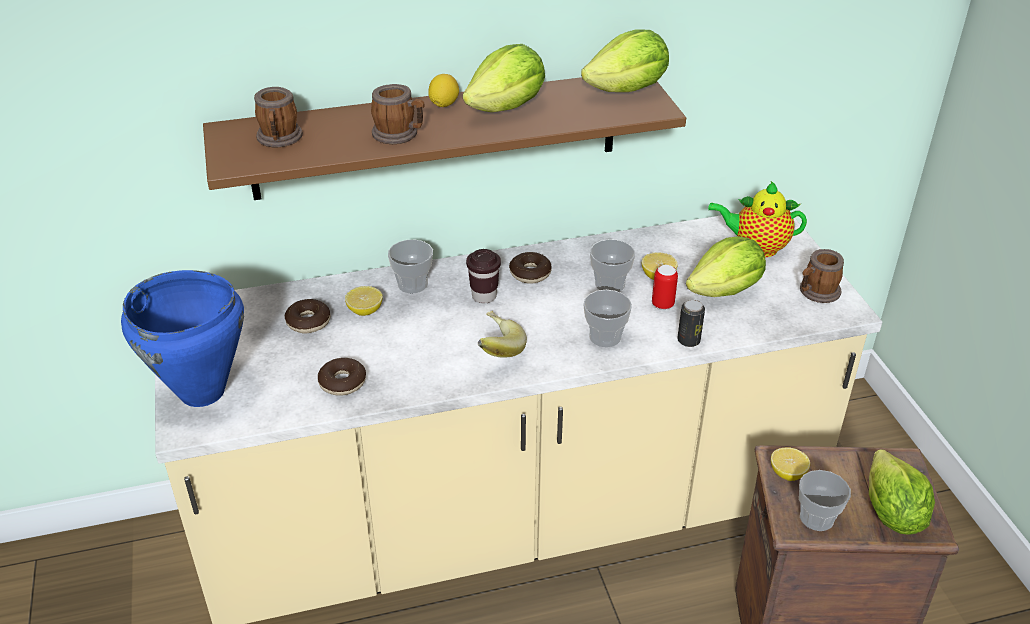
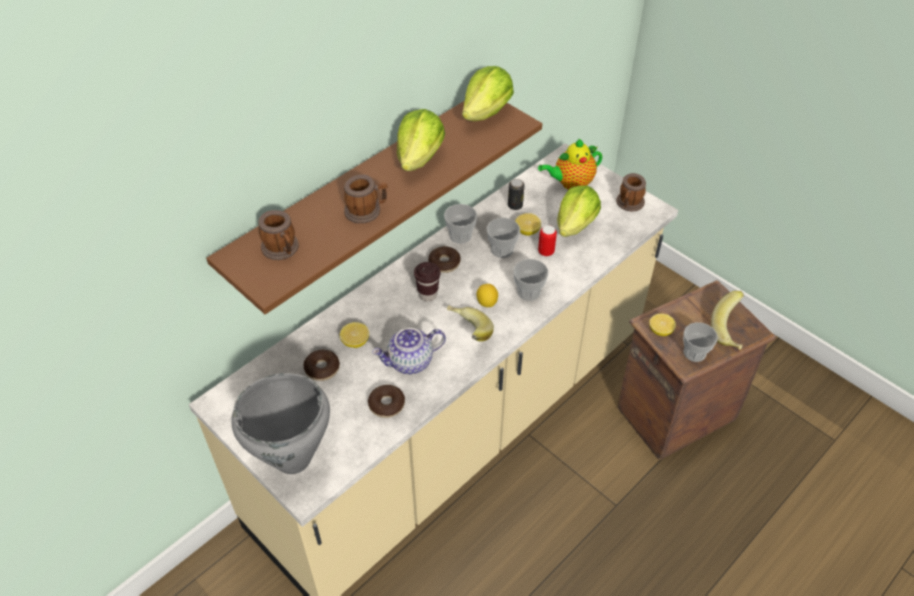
camera: 30 degrees left, 10 degrees up
(202, 393) = (294, 459): blue cooking pot -> grey cooking pot
(405, 352) = (410, 362): none -> teapot
(412, 284) = (371, 306): cup -> cup (460, 236)
(444, 104) = (373, 171): lemon -> lemon (487, 302)
(688, 340) = (580, 272): can -> can (515, 205)
(891, 513) = (730, 331): lettuce -> banana

